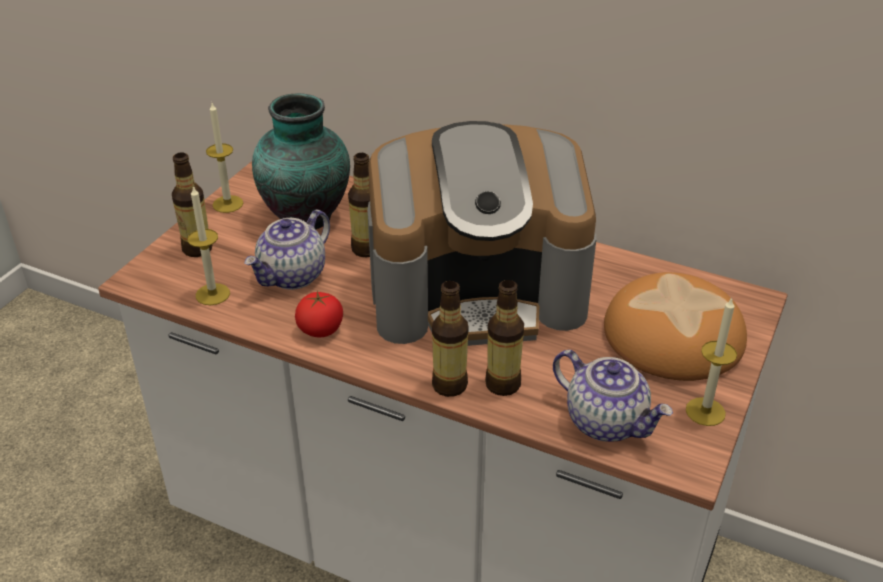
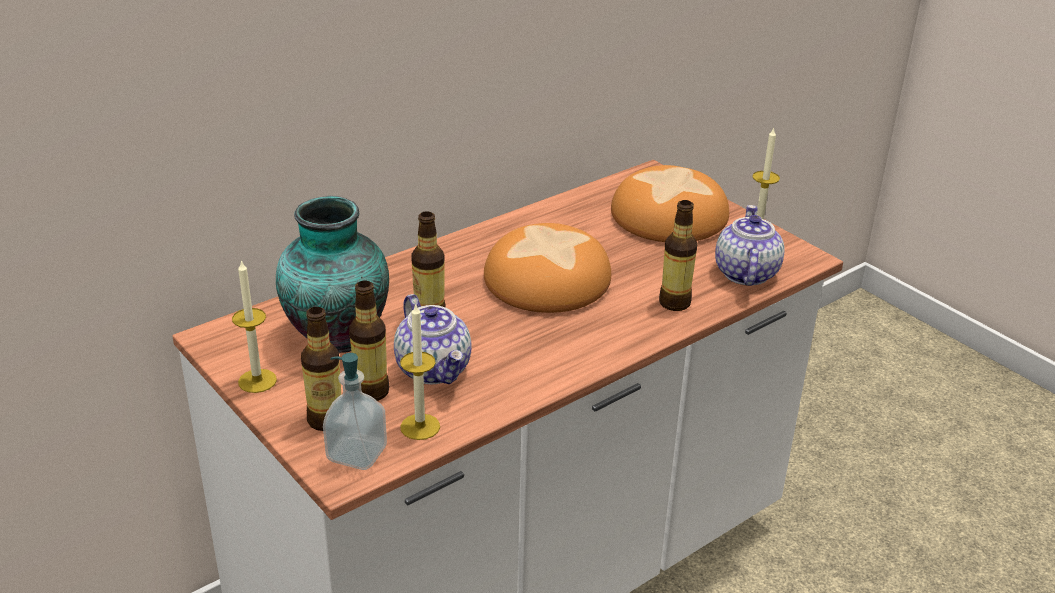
camera: 65 degrees left, 5 degrees down
(164, 276) = (357, 454): none -> soap dispenser
(320, 330) = (533, 374): tomato -> none
(449, 385) = (658, 327): bottle -> bottle (371, 392)
(477, 292) = (547, 278): coffee machine -> bread
(607, 422) = (745, 273): teapot -> teapot turned 60 degrees counterclockwise

